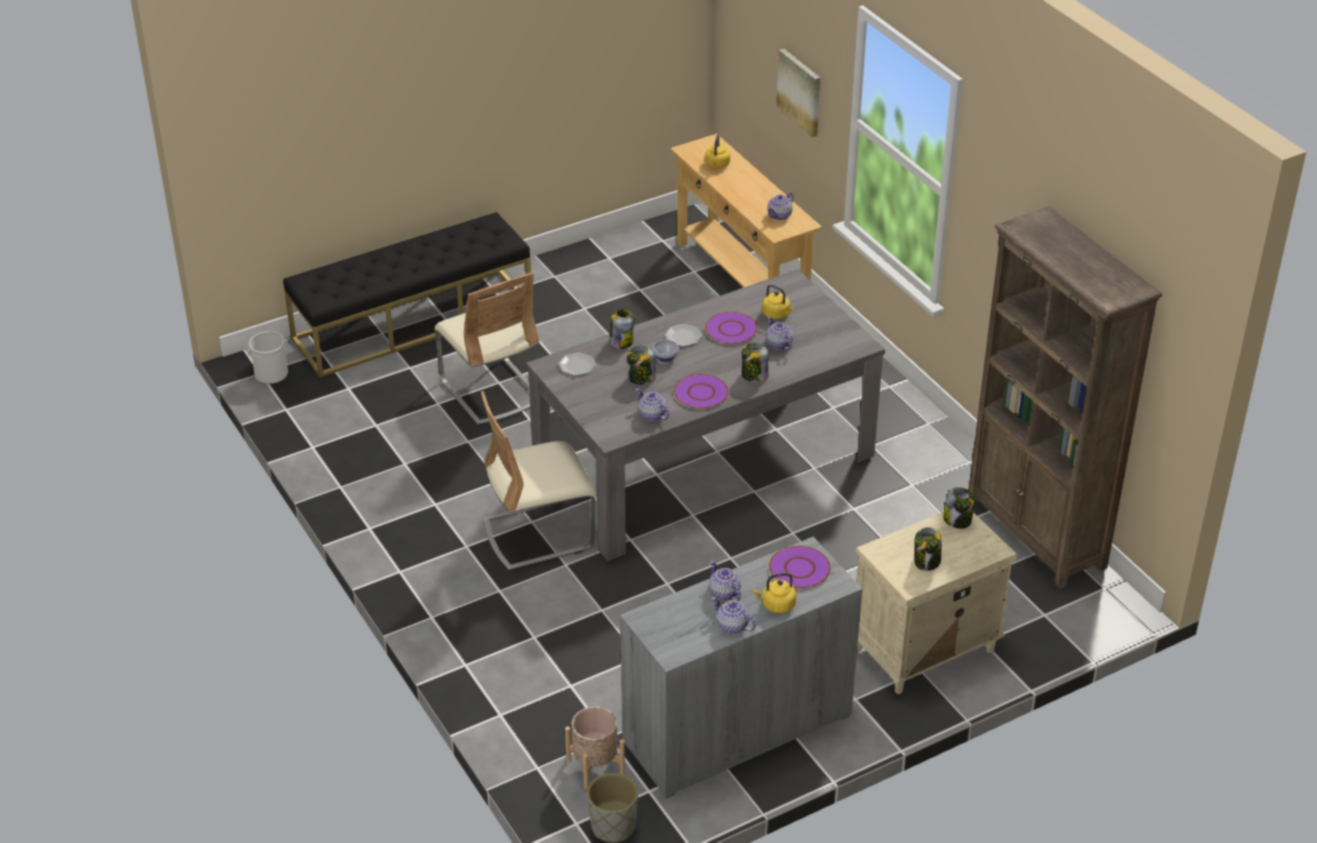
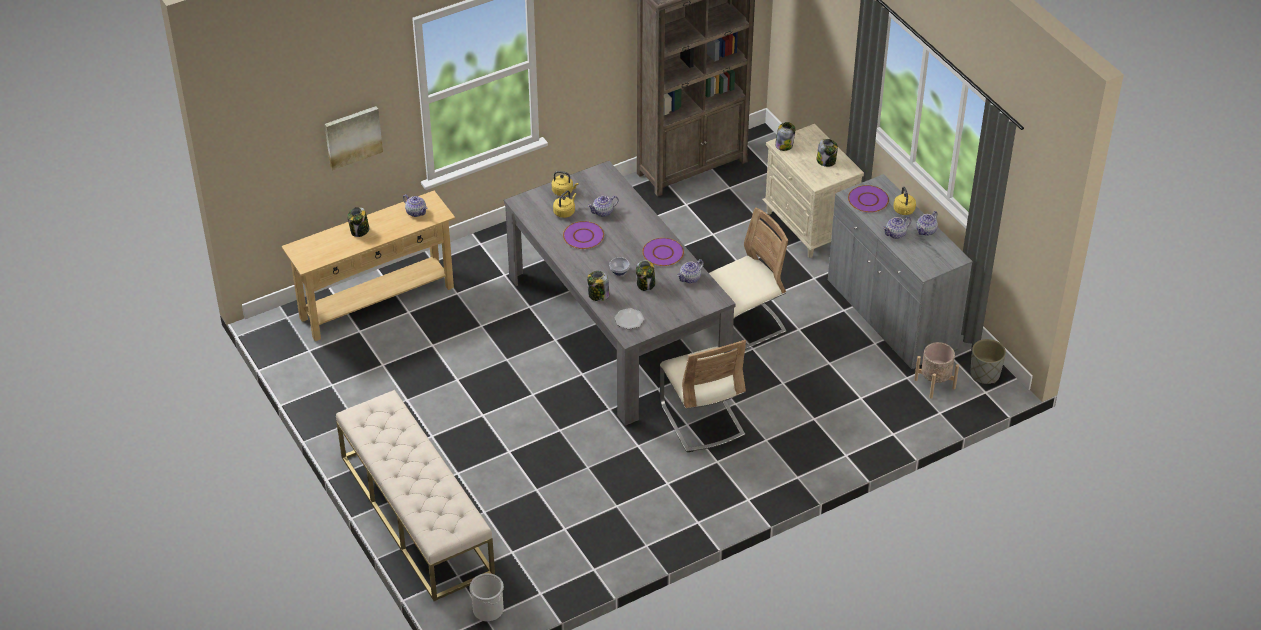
camera: 90 degrees left, 5 degrees up
(413, 322) = (416, 514): black bench -> beige bench
(491, 391) = (521, 455): beige chair -> beige chair (741, 326)
(683, 336) = (592, 261): plate -> none
(717, 165) = (334, 246): yellow kettle -> yellow kettle (563, 191)
(754, 376) = (642, 225): jar -> jar (359, 231)

